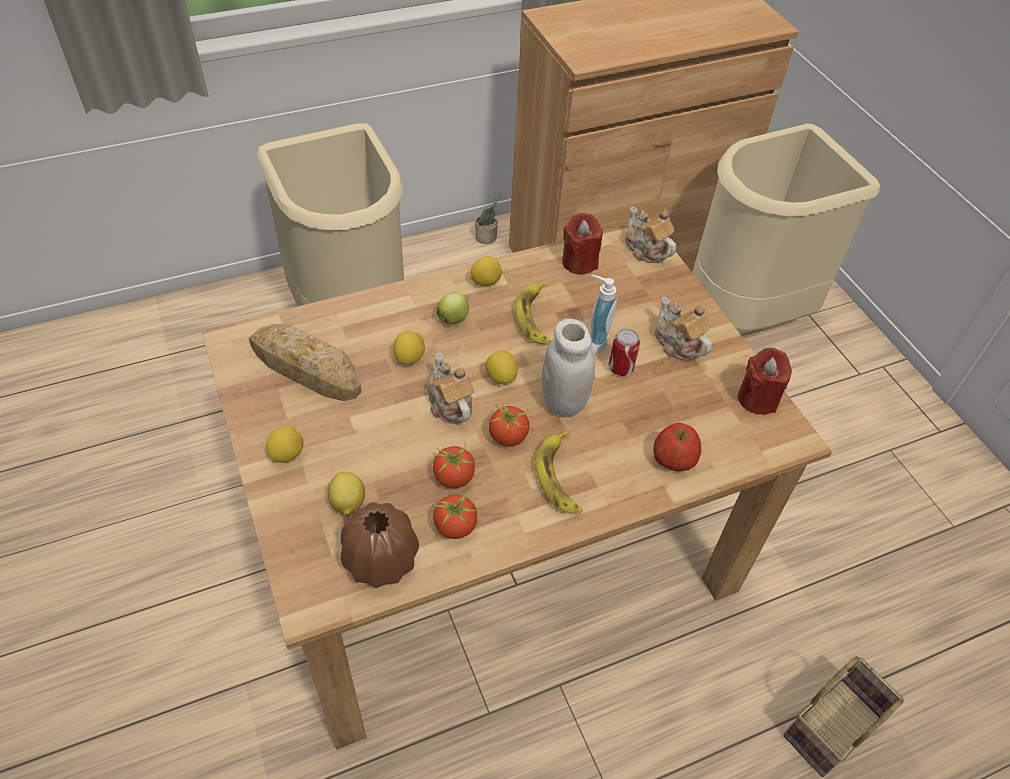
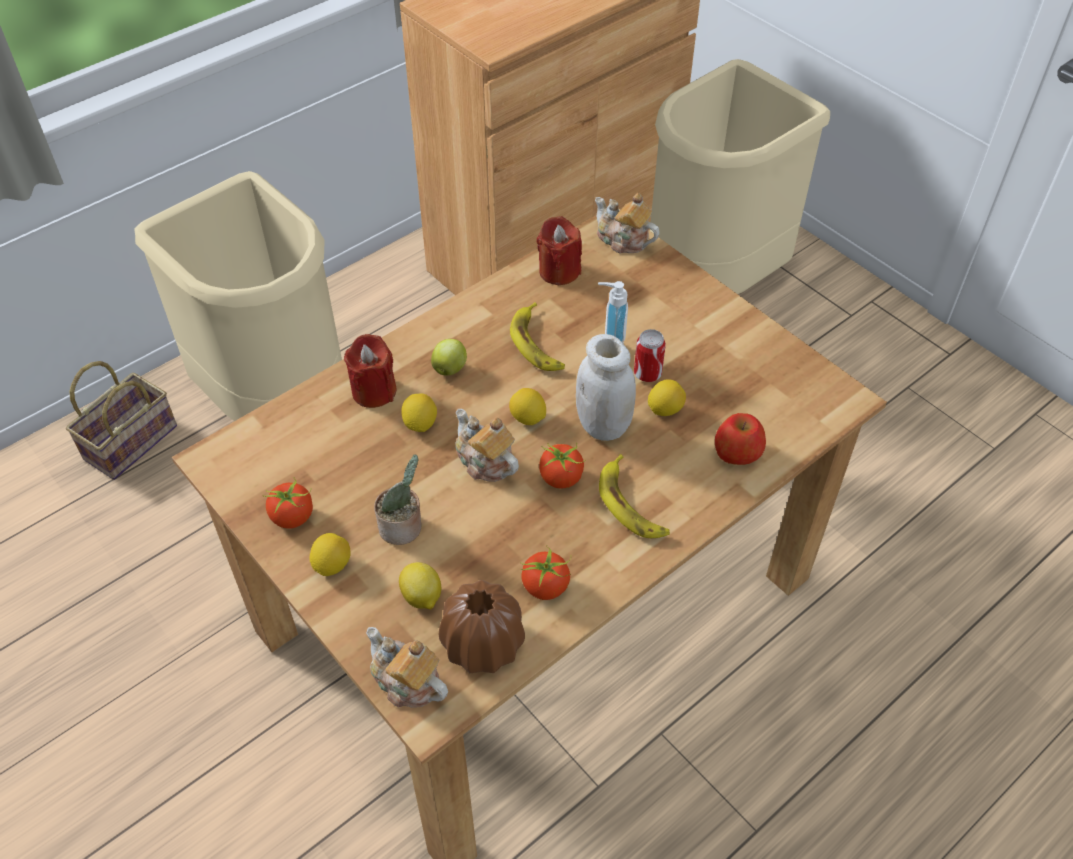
camera: 15 degrees left, 0 degrees up
(306, 367) = (311, 465): bread -> none
(454, 478) = (523, 537): tomato -> tomato (293, 517)
(485, 282) = (467, 319): lemon -> lemon (665, 409)
(487, 237) = (399, 267): potted plant -> potted plant (403, 527)
(677, 344) = (695, 333): teapot -> teapot (407, 682)
(757, 398) = (796, 368): red candle -> red candle (374, 391)
(832, 724) = (944, 683): basket -> basket (131, 440)

